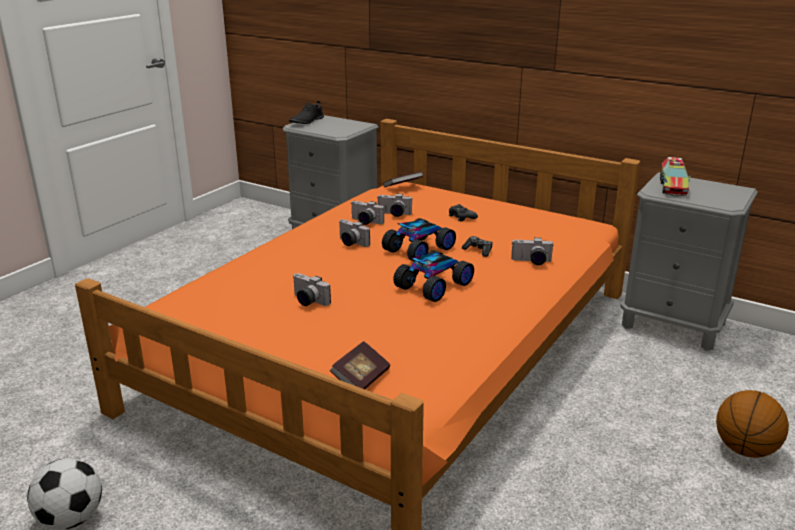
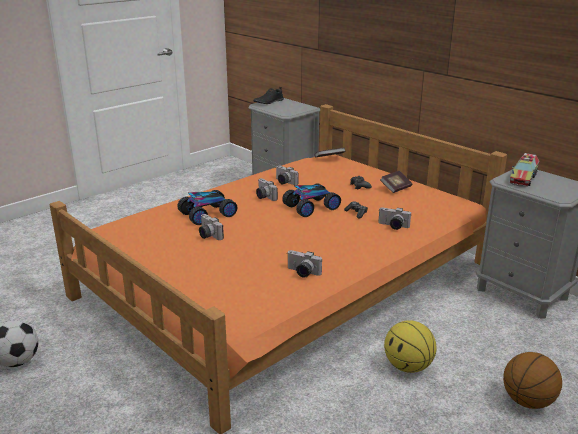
camera: 15 degrees right, 0 degrees up
(361, 379) = (212, 295): book -> book (395, 188)
(394, 214) = (309, 179): camera -> camera (302, 273)
(434, 286) = (306, 235): toy car -> toy car (208, 215)
(594, 432) = (408, 366): none -> basketball

